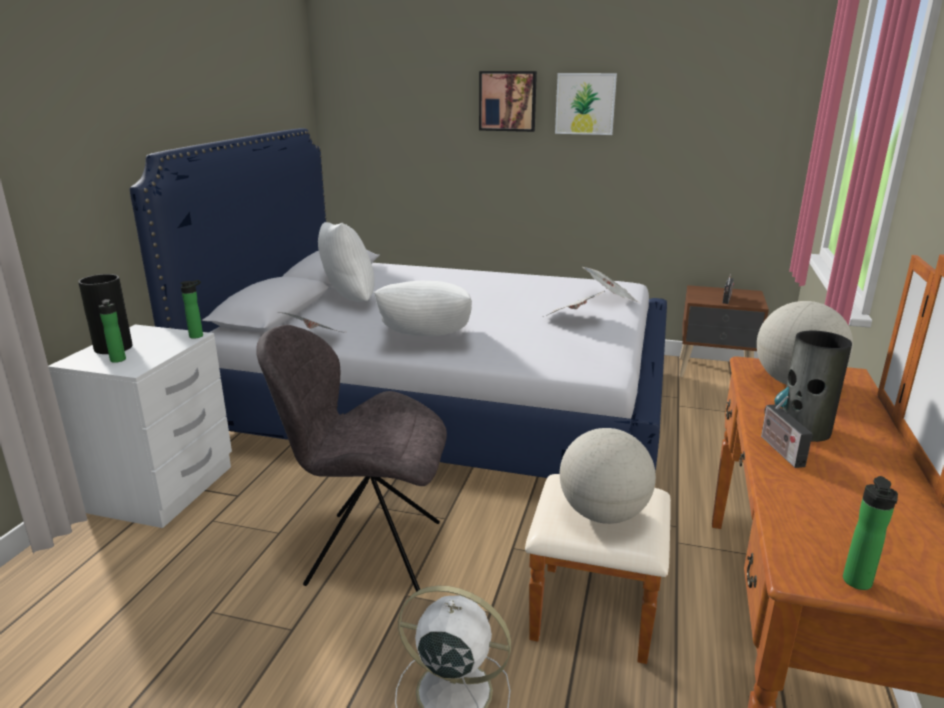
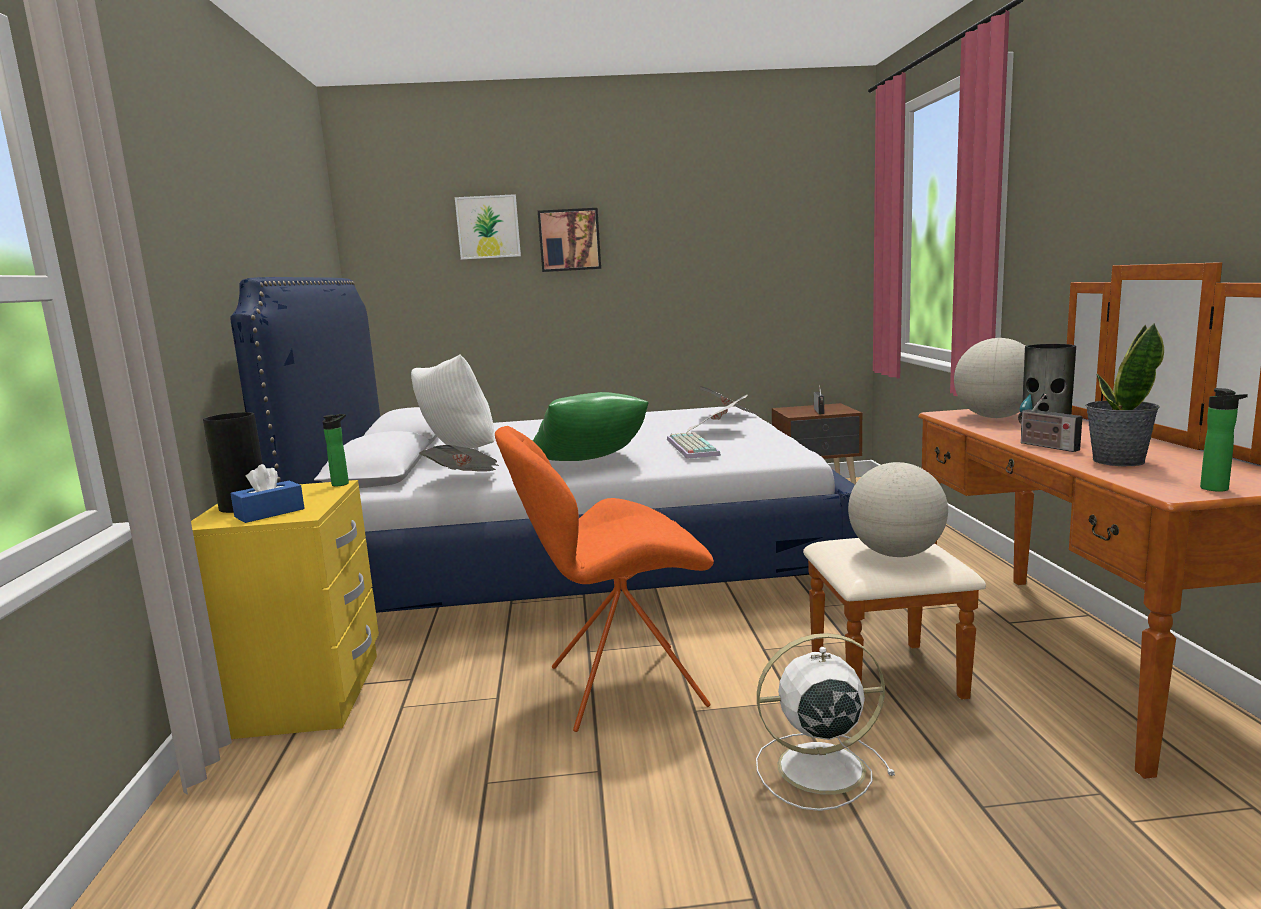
camera: 20 degrees left, 10 degrees down
(118, 360) = (270, 513): bottle -> blue tissue box
(164, 489) = (307, 695): white nightstand -> yellow nightstand
(369, 551) = (619, 687): grey chair -> orange chair
(425, 340) = (590, 463): white pillow -> green pillow
(522, 339) = (690, 447): none -> keyboard
(585, 104) = (650, 237): picture -> picture (488, 227)
(819, 498) = (1117, 461): none -> potted plant

